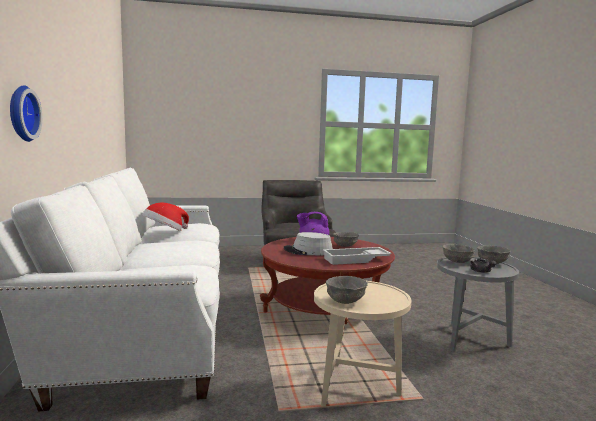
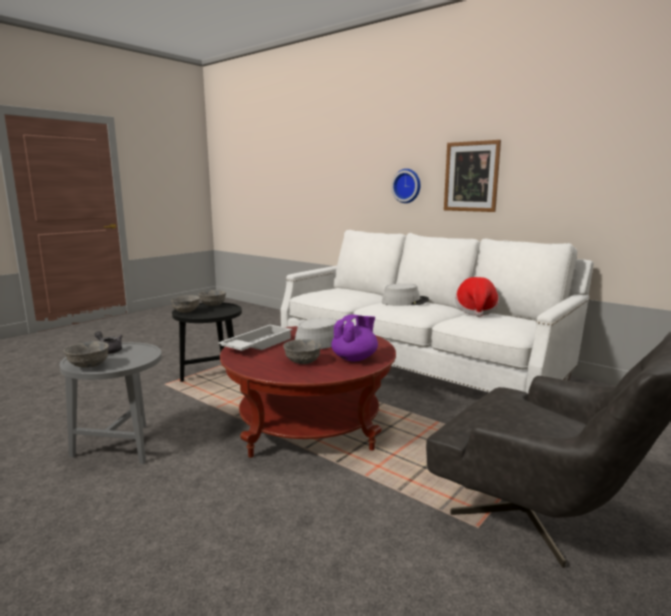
camera: 140 degrees right, 5 degrees up
(60, 107) = (471, 176): none -> picture
(164, 248) = (405, 302): none -> grey hat
(356, 388) = (211, 377): beige side table -> black side table
(457, 261) = (136, 356): grey bowl -> grey bowl (186, 311)

